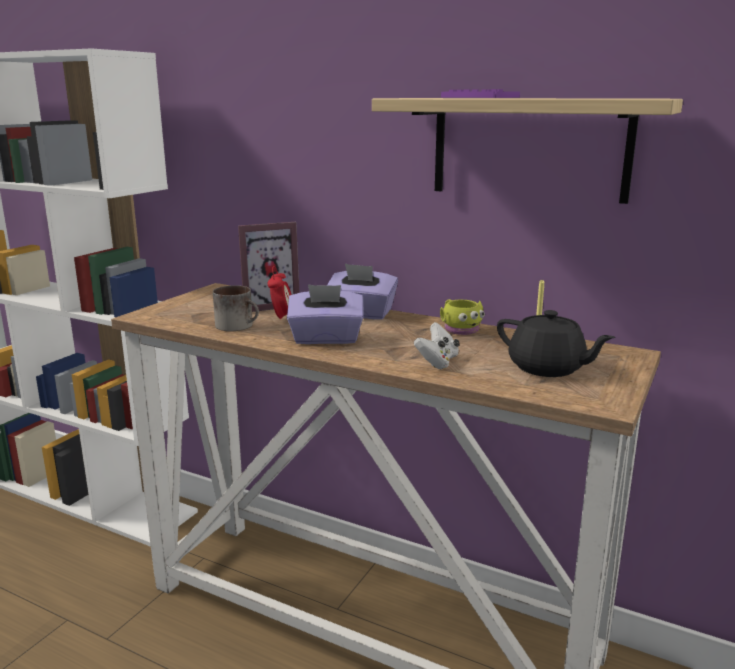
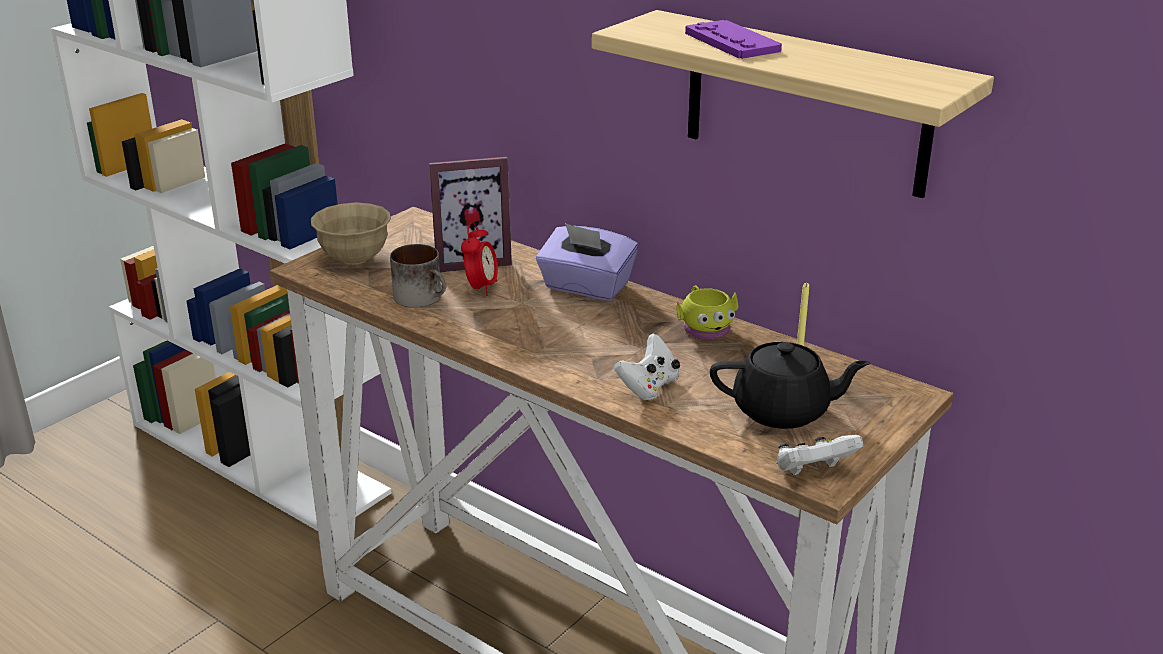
camera: 10 degrees right, 10 degrees up
(178, 309) = (354, 258): none -> beige bowl
(326, 339) = (525, 332): purple tissue box -> none
(547, 368) = (783, 411): black teapot -> black teapot turned 45 degrees counterclockwise
(596, 401) = (813, 472): none -> white game controller

